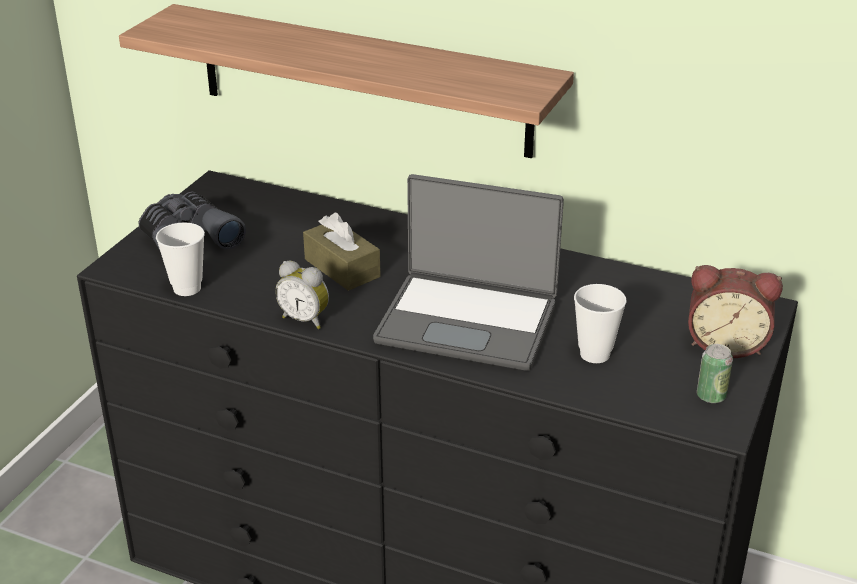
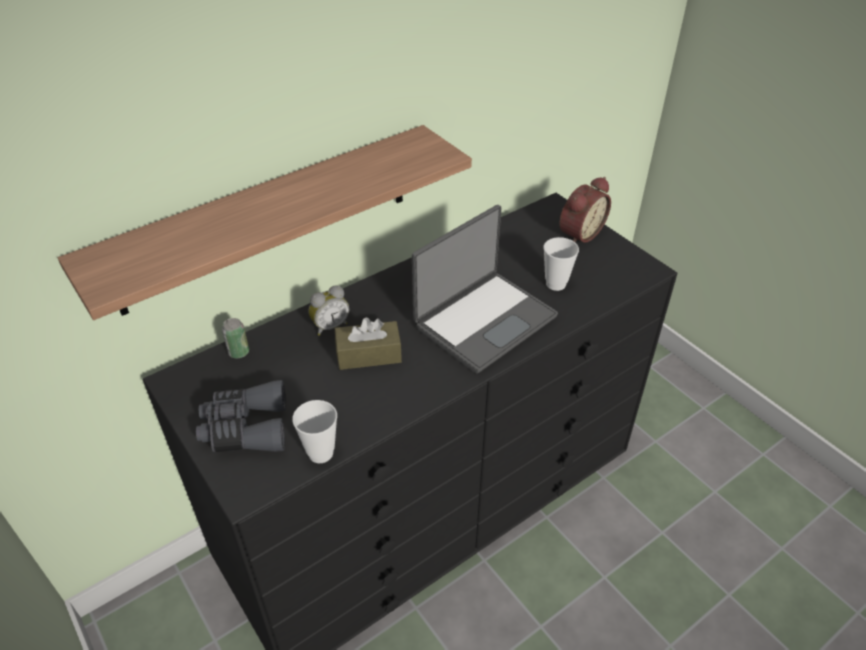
camera: 60 degrees left, 10 degrees up
(305, 319) = (419, 398): alarm clock -> alarm clock (330, 326)
(711, 396) = (622, 260): can -> can (239, 352)

